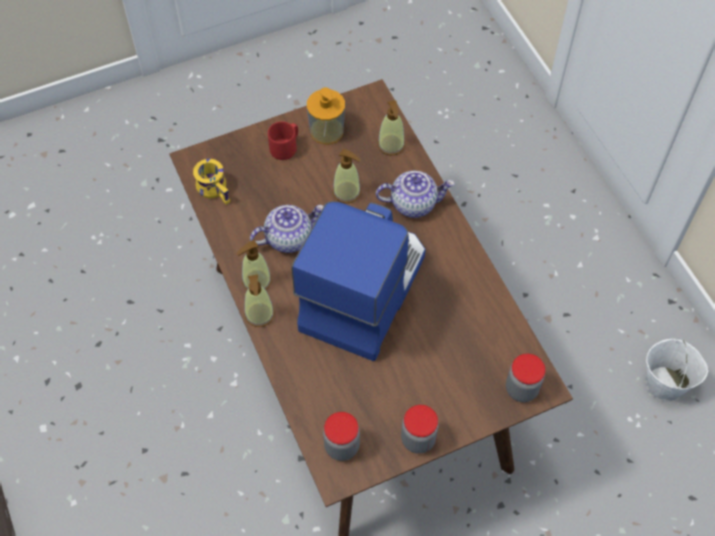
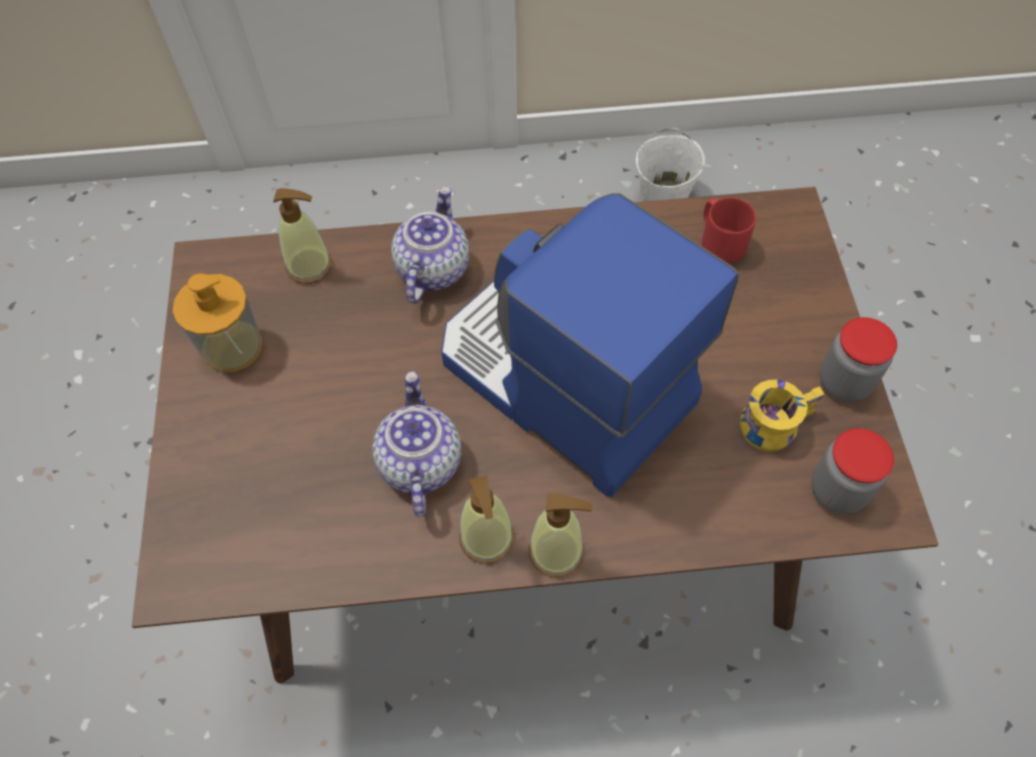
camera: 70 degrees left, 0 degrees up
(216, 188) = (259, 557): yellow mug -> yellow mug (772, 421)
(285, 147) = (231, 417): red mug -> red mug (720, 242)
(347, 192) = (369, 351): soap dispenser -> none
(521, 389) = (789, 235): jar -> none

